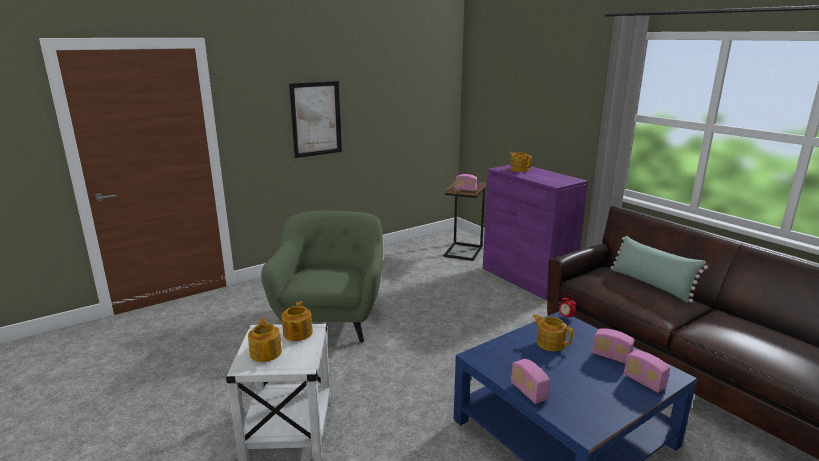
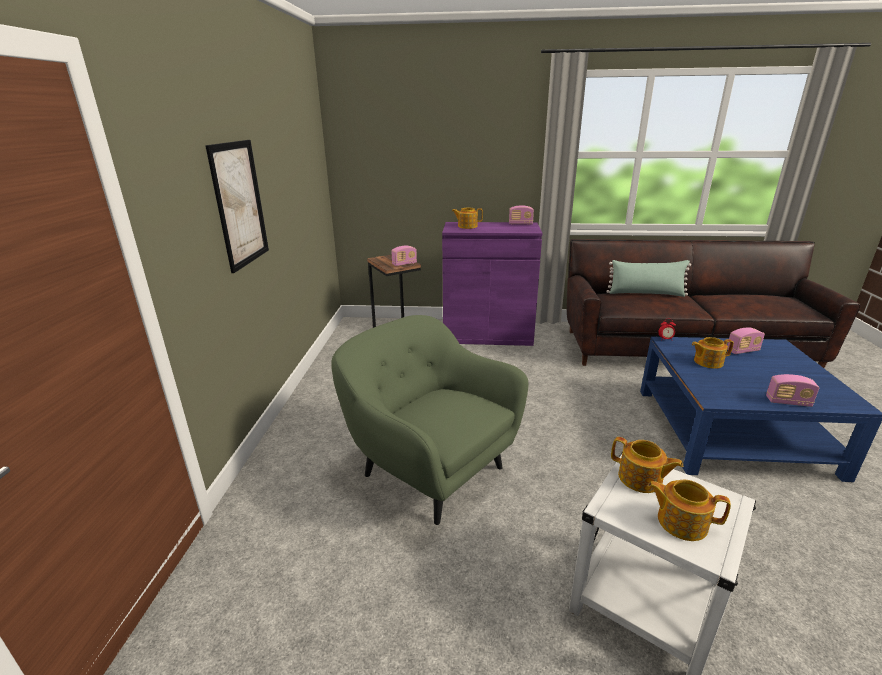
camera: 50 degrees left, 5 degrees up
(644, 382) = (786, 356): radio -> radio (520, 224)

